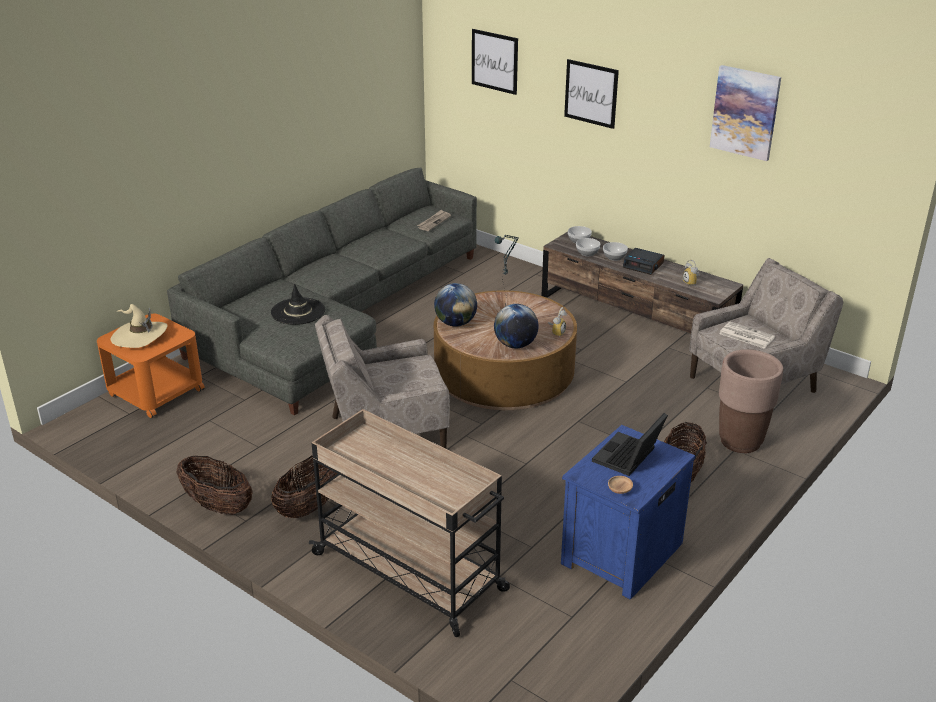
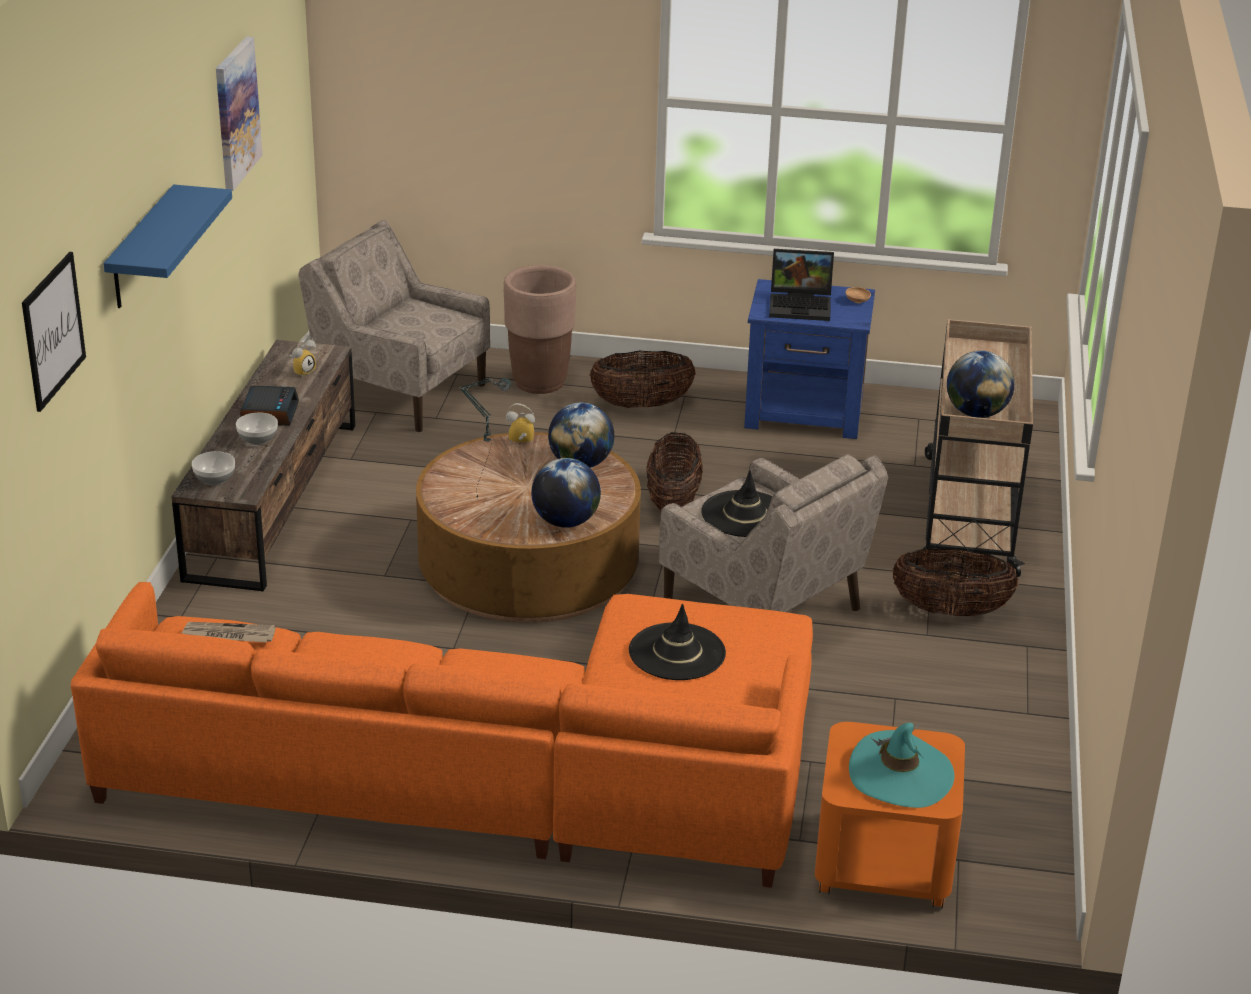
camera: 120 degrees left, 0 degrees up
(139, 336) = (900, 775): beige hat -> turquoise hat
(217, 505) = (1030, 678): basket -> basket (673, 502)
(335, 317) = (494, 774): grey sofa -> orange sofa
(371, 448) = (976, 413): none -> globe
(403, 376) = (744, 514): none -> black hat
(587, 253) = (259, 462): bowl -> none
(591, 93) = (142, 248): picture -> blue shelf
(746, 335) = (419, 324): newspaper -> none

